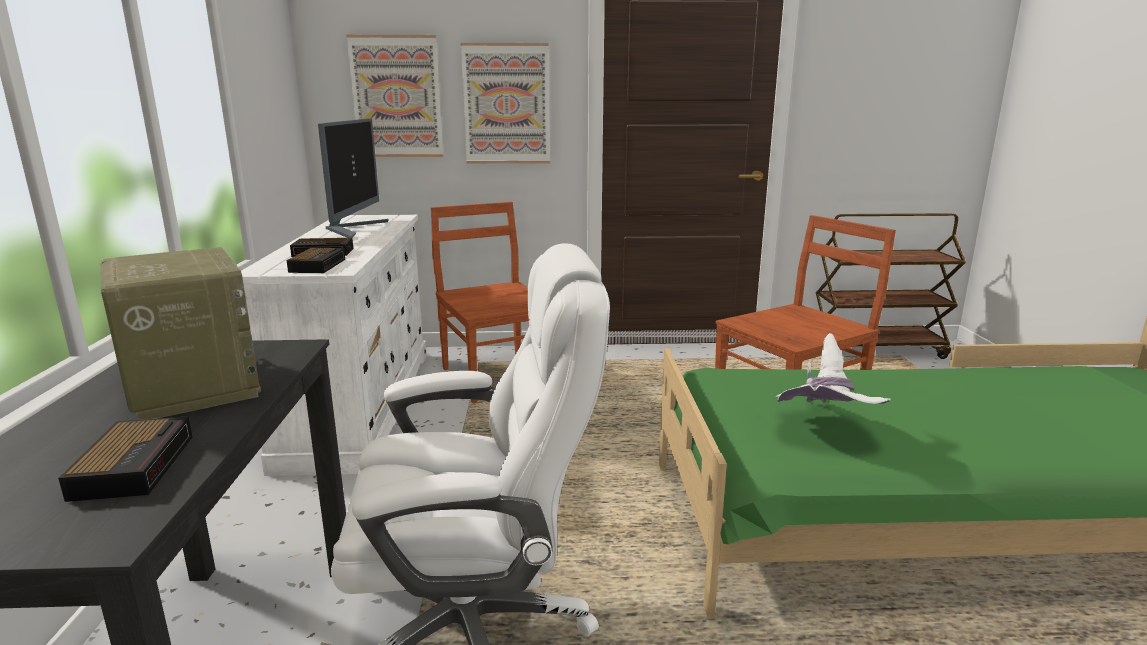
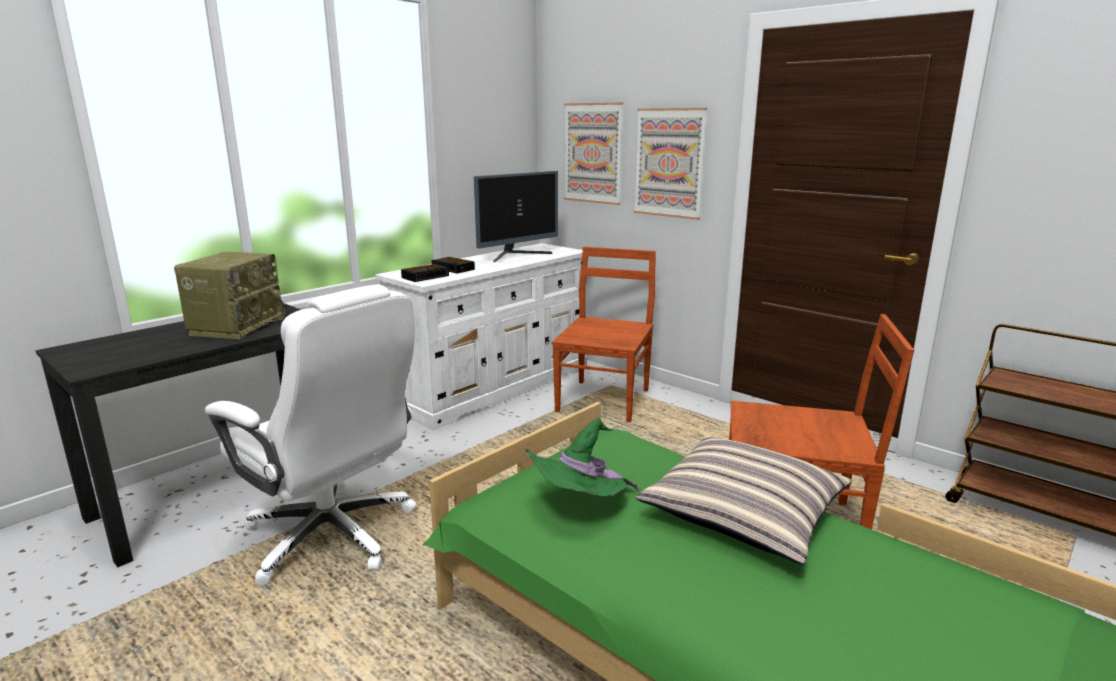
camera: 45 degrees right, 0 degrees up
(135, 465) = (148, 351): alarm clock -> none
(823, 431) = (579, 506): white hat -> green hat
(899, 386) = (744, 512): none -> pillow

